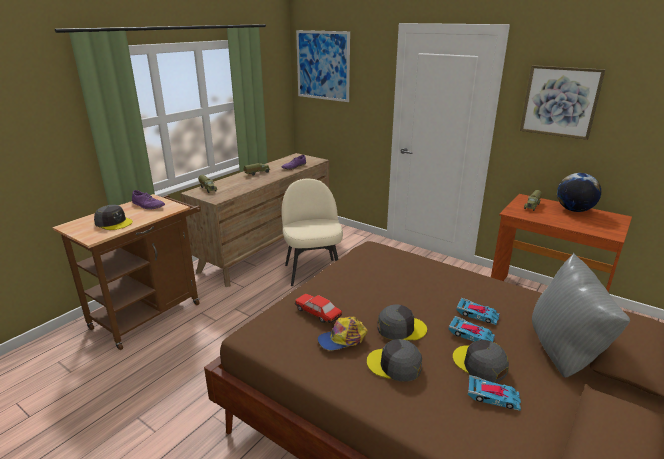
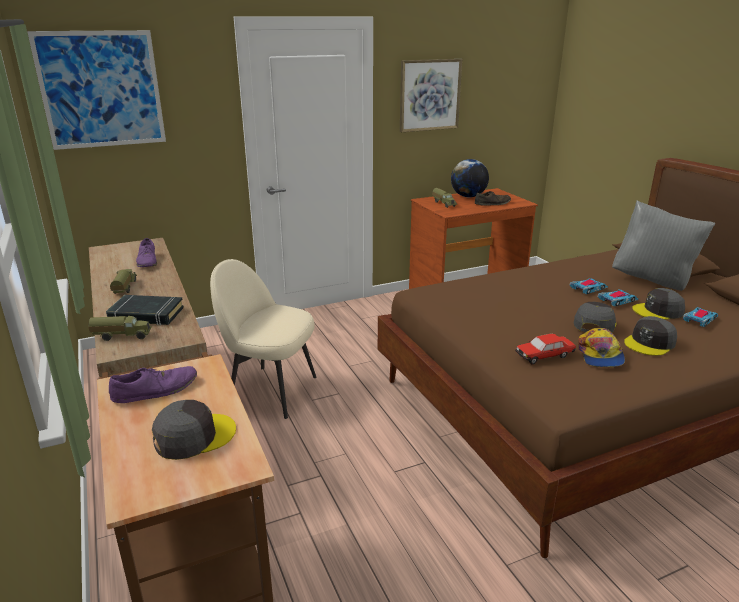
camera: 60 degrees left, 0 degrees up
(233, 186) = (146, 315): none -> black book
(577, 223) = (492, 203): none -> brown shoe

